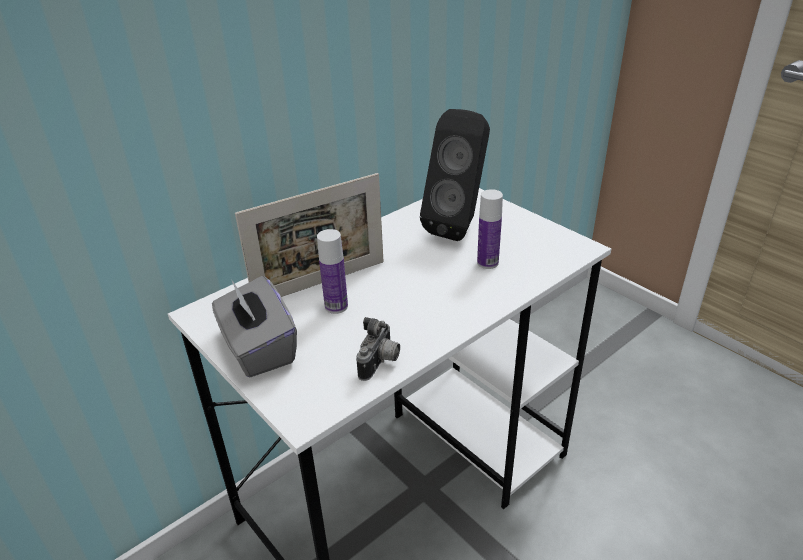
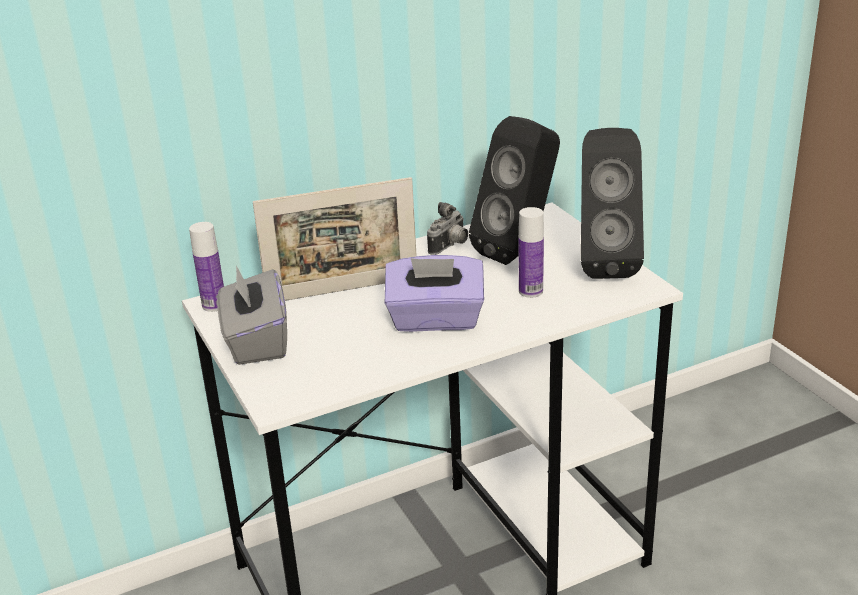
camera: 15 degrees right, 5 degrees down
(336, 306) = (348, 314): bottle -> bottle (214, 305)
(380, 363) = (369, 369): camera -> camera (450, 246)
(419, 302) = (435, 320): none -> purple tissue box
(535, 230) = (605, 264): none -> black speaker

